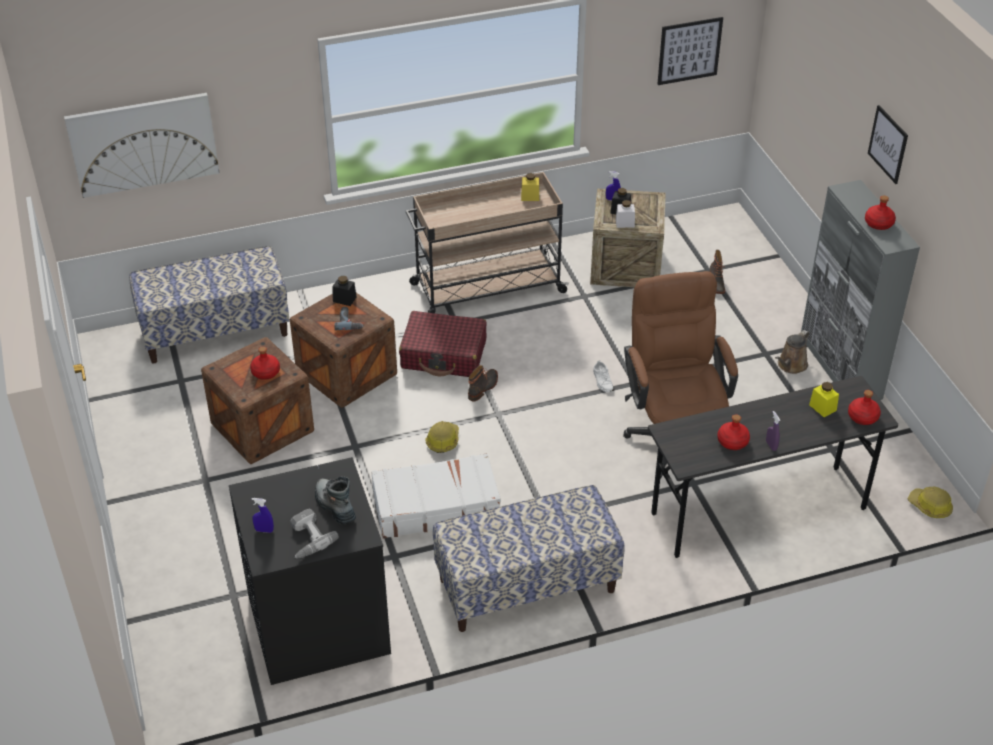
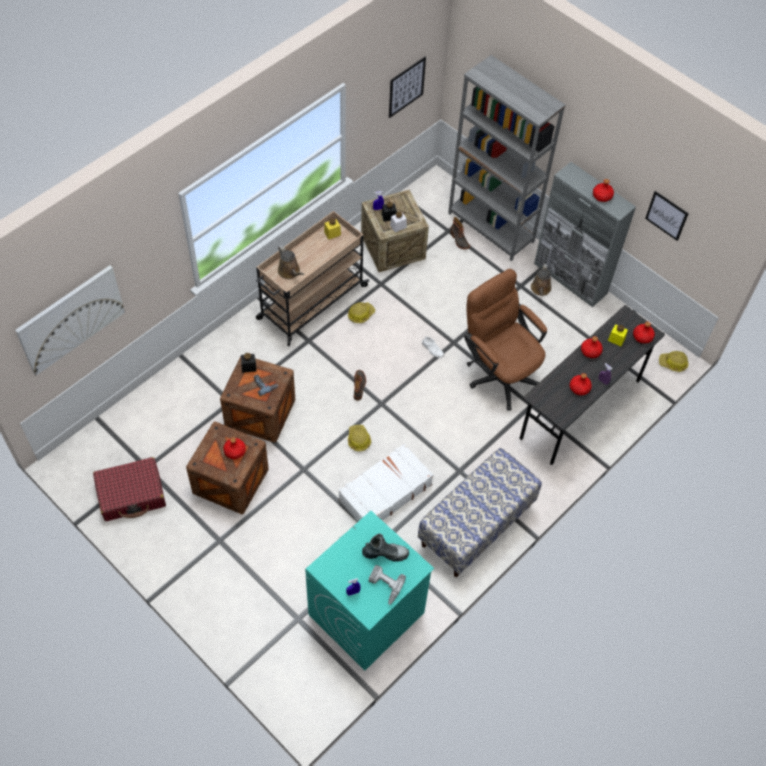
camera: 30 degrees left, 15 degrees up
(215, 330) = (142, 415): bench -> none
(317, 625) = (366, 614): black washing machine -> turquoise washing machine
(334, 506) = (385, 553): boot -> boot turned 150 degrees clockwise
(444, 354) = (316, 370): red suitcase -> red suitcase (131, 494)
(452, 217) = (290, 272): none -> brown watering can
(537, 318) = (360, 314): none -> hard hat
(767, 283) = (491, 227): none -> grey bookcase
(776, 408) = (590, 351): none -> red bottle
(888, 144) = (595, 140): picture -> picture (666, 215)

